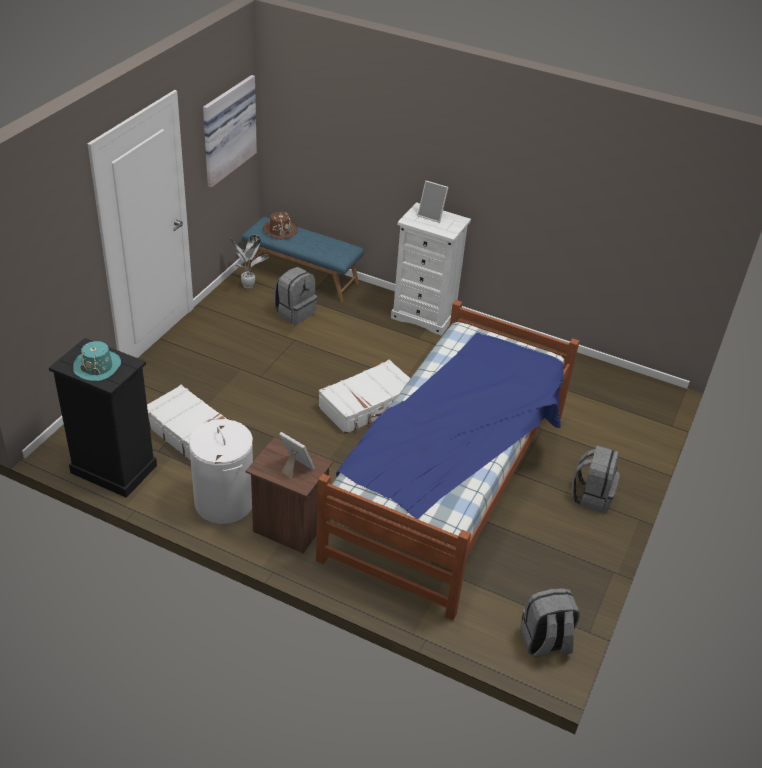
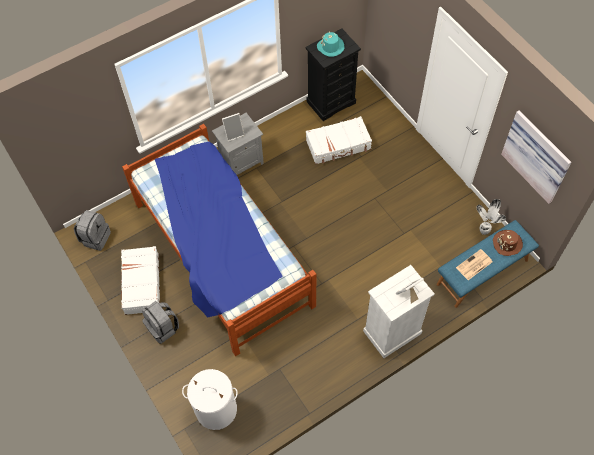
camera: 125 degrees right, 20 degrees up
(225, 502) = (276, 141): white laundry basket -> white laundry basket (216, 409)
(289, 527) = (241, 162): brown nightstand -> grey nightstand
(295, 312) = (436, 247): grey backpack -> none
(323, 244) = (474, 265): none -> newspaper
(368, 405) = (314, 245): white suitcase -> white suitcase (141, 284)

